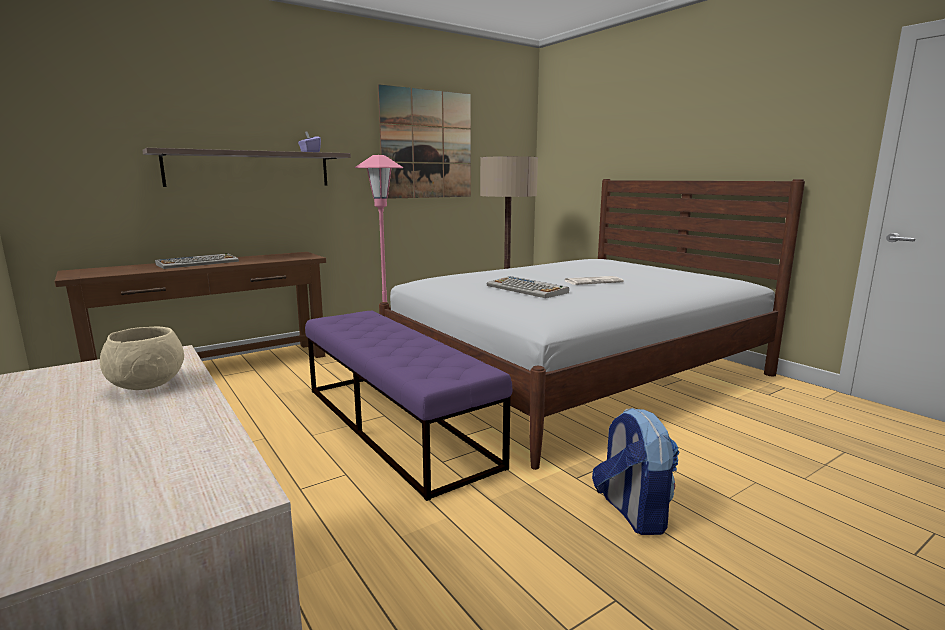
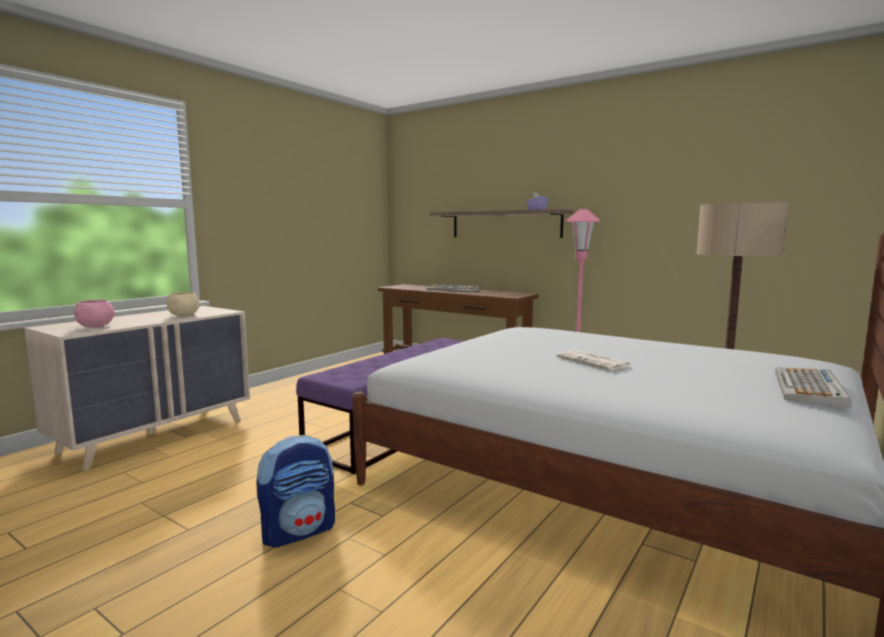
camera: 70 degrees right, 5 degrees down
(156, 471) = (95, 326): none -> pink bowl
(427, 144) = (678, 194): picture -> none
(527, 289) = (510, 347): keyboard -> keyboard (810, 388)

